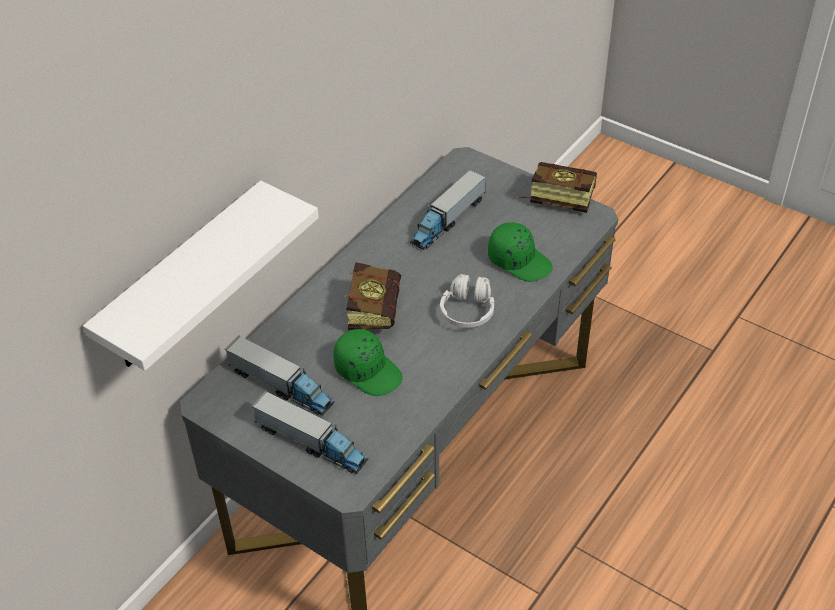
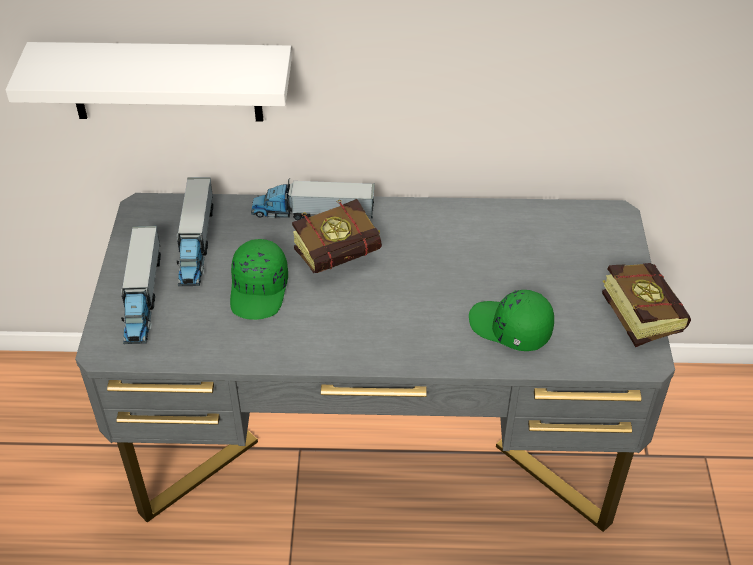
camera: 55 degrees right, 0 degrees up
(448, 220) = (514, 246): toy truck -> toy truck (313, 213)
(468, 311) = (400, 323): white headphones -> none
(519, 261) = (510, 329): green cap -> green cap turned 120 degrees clockwise

